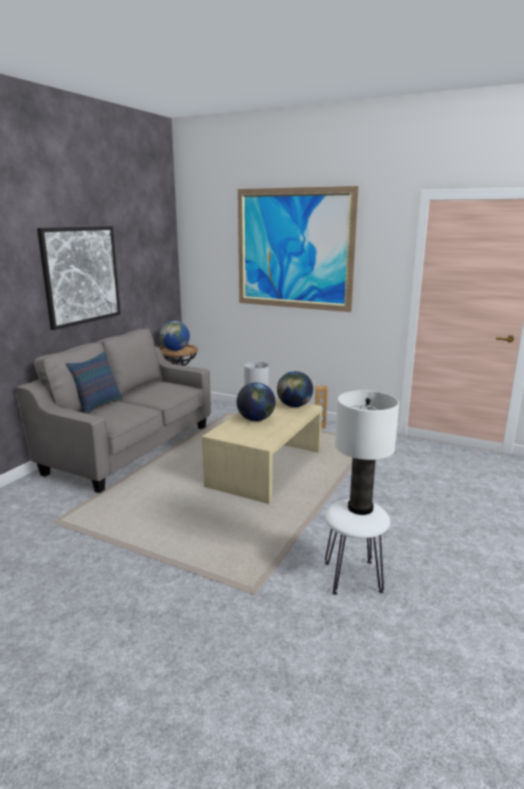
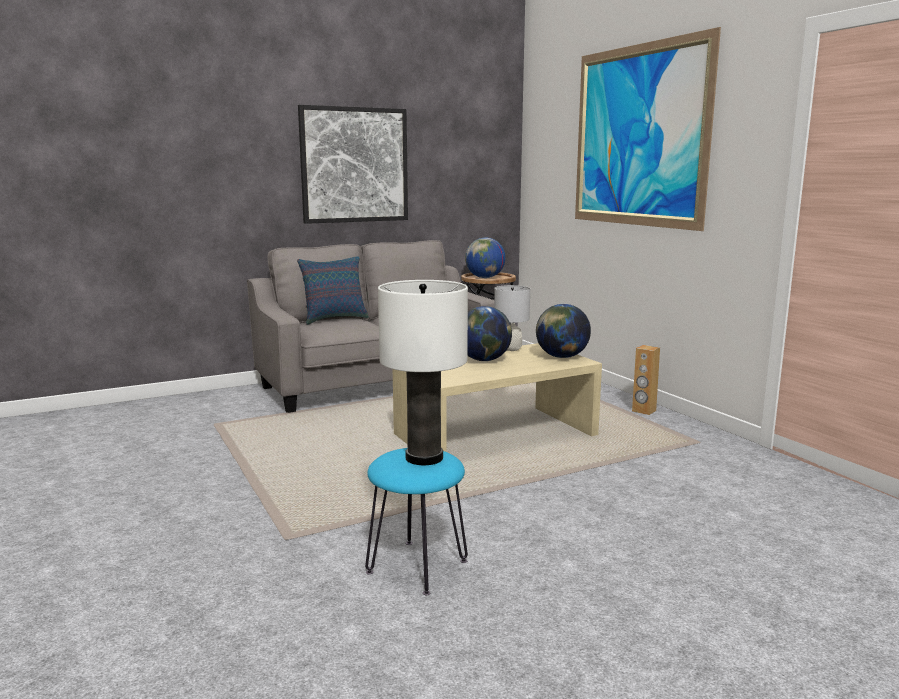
camera: 35 degrees right, 5 degrees down
(353, 577) = (417, 567): white stool -> turquoise stool

